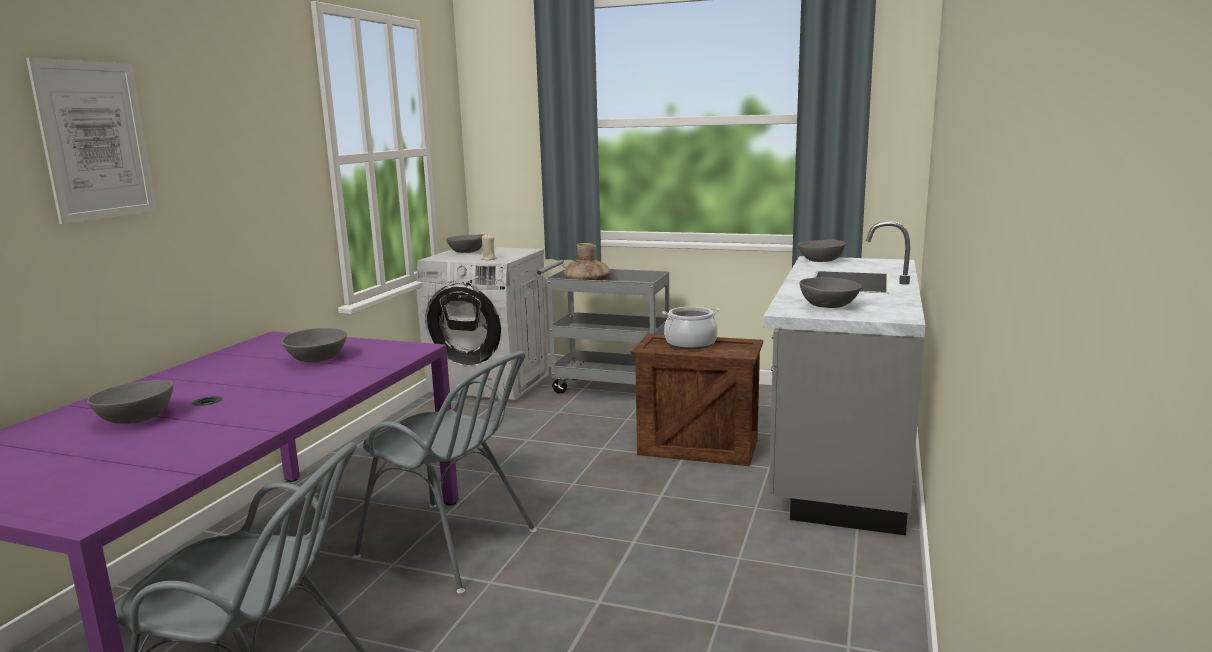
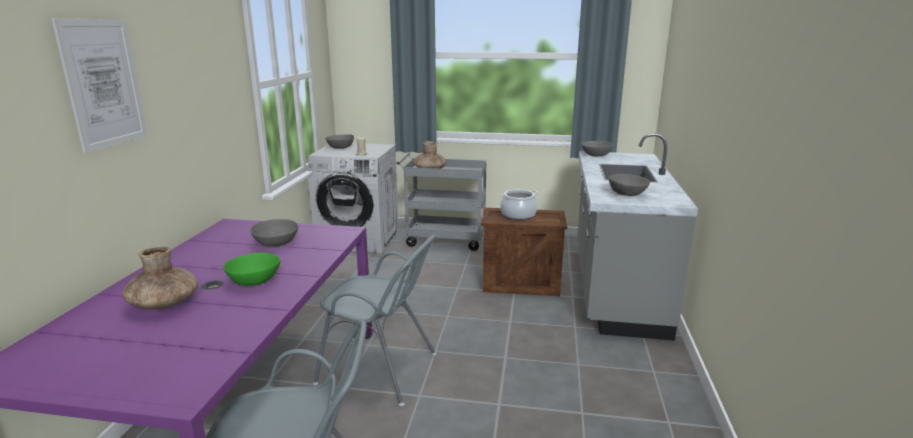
camera: 10 degrees left, 5 degrees up
(135, 418) = (164, 304): grey bowl -> brown vase
(260, 398) = (254, 280): none -> green bowl

